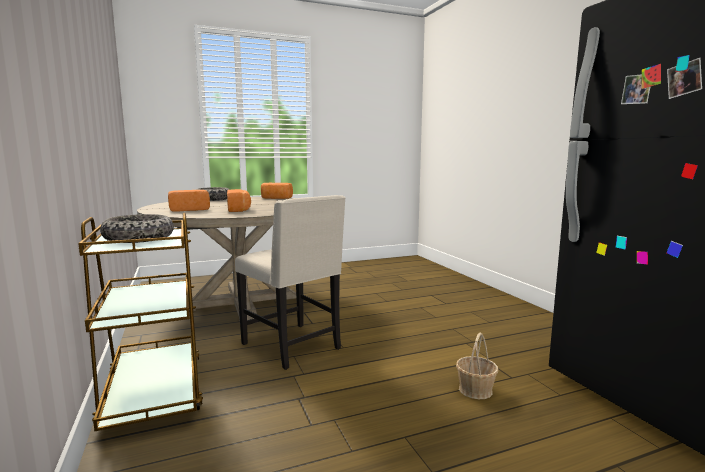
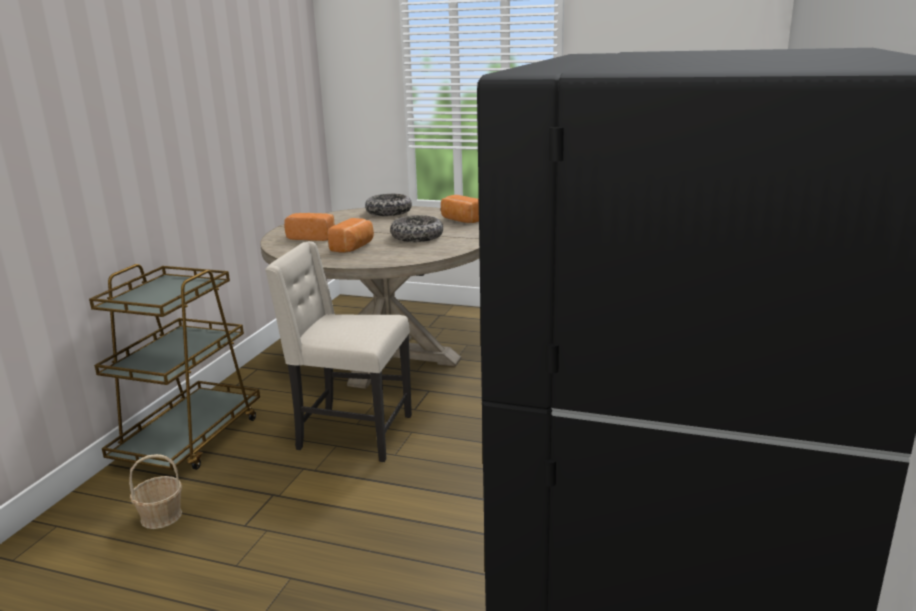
camera: 40 degrees right, 10 degrees up
(139, 238) = (164, 292): bowl -> bowl (417, 237)
(293, 346) = (352, 434): beige chair -> beige chair turned 105 degrees clockwise
(475, 390) = (434, 570): basket -> basket (161, 516)

